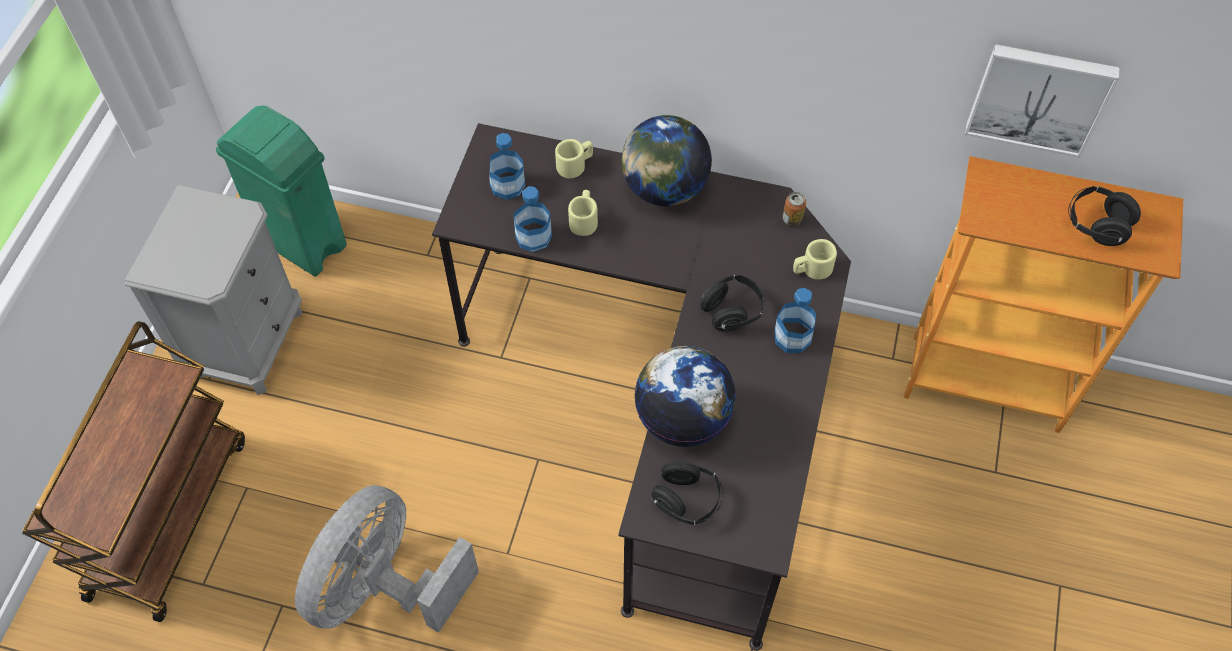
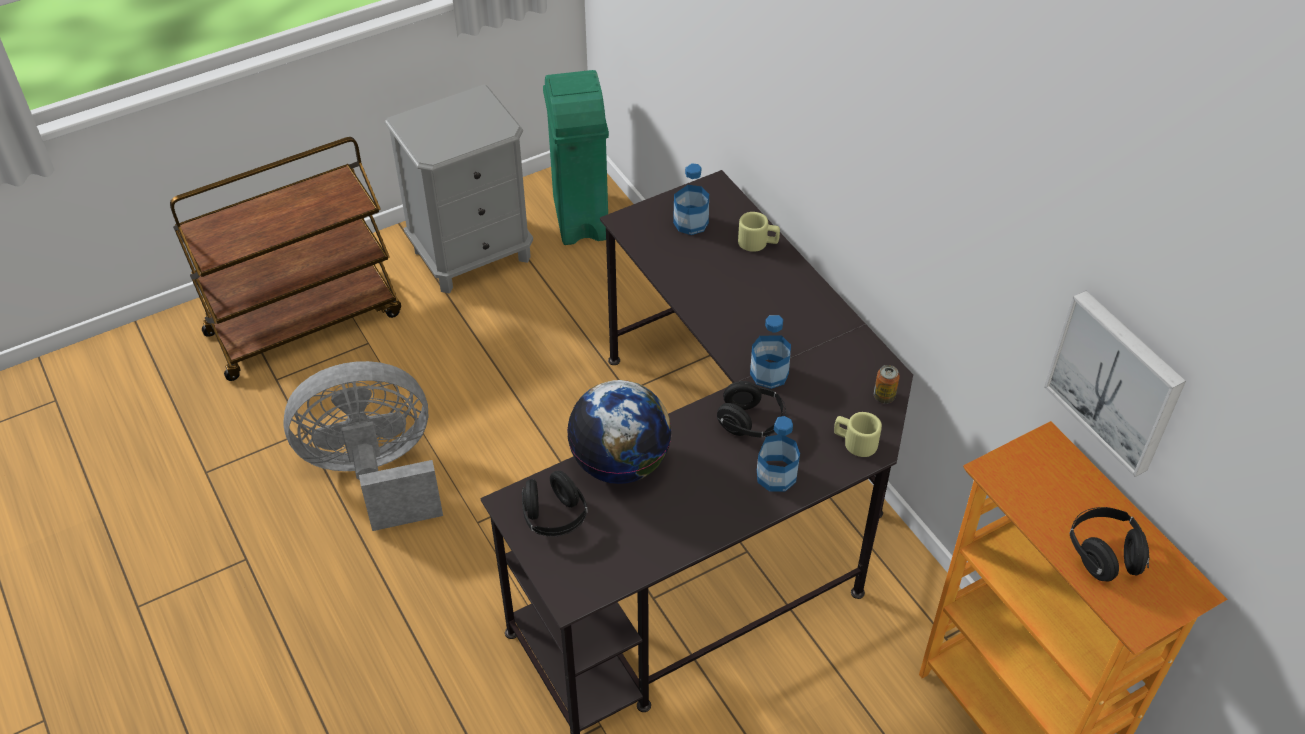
camera: 45 degrees right, 10 degrees down
(533, 237) = (666, 268): bottle -> bottle (769, 373)
(584, 219) = (718, 282): beige mug -> none
(664, 188) = (806, 304): globe -> none

